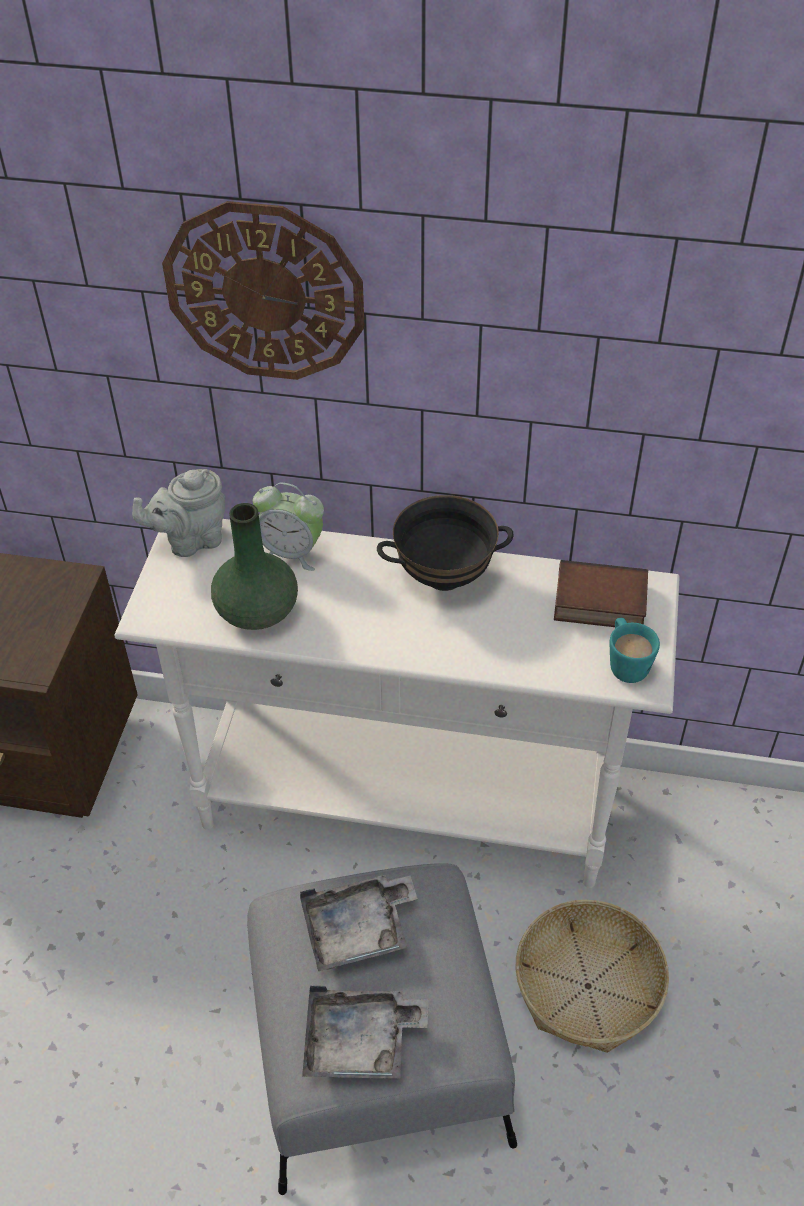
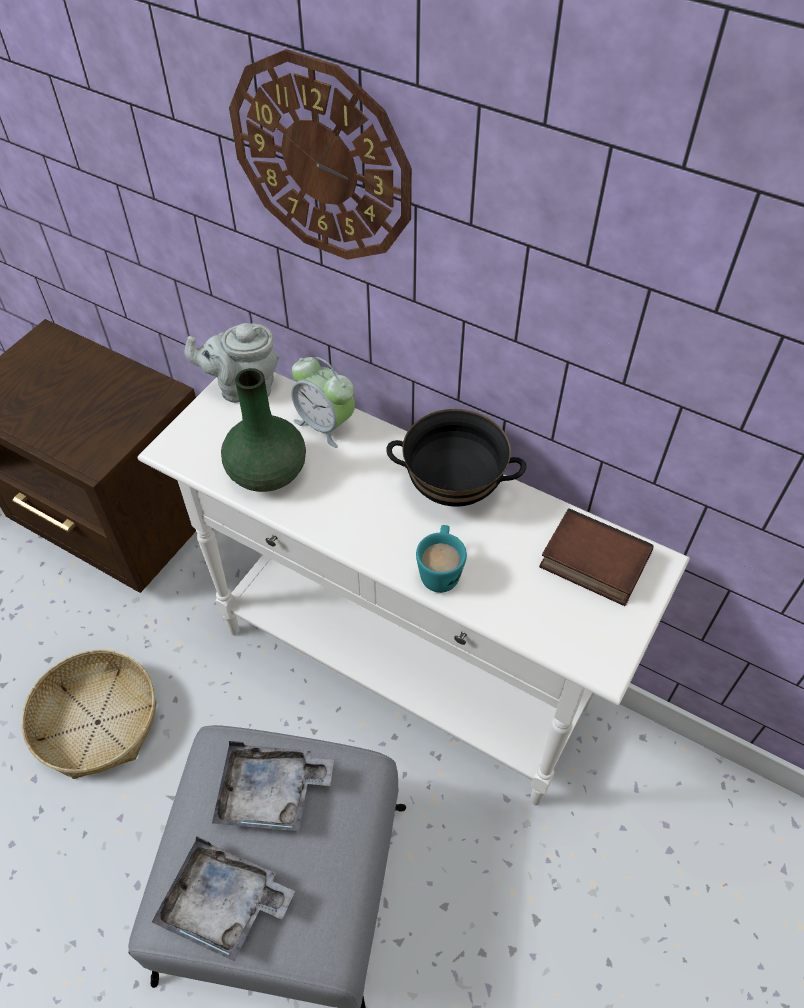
camera: 20 degrees right, 5 degrees up
(587, 985) = (494, 898): basket -> basket (98, 722)
(626, 663) = (592, 636): turquoise mug -> turquoise mug (440, 570)

